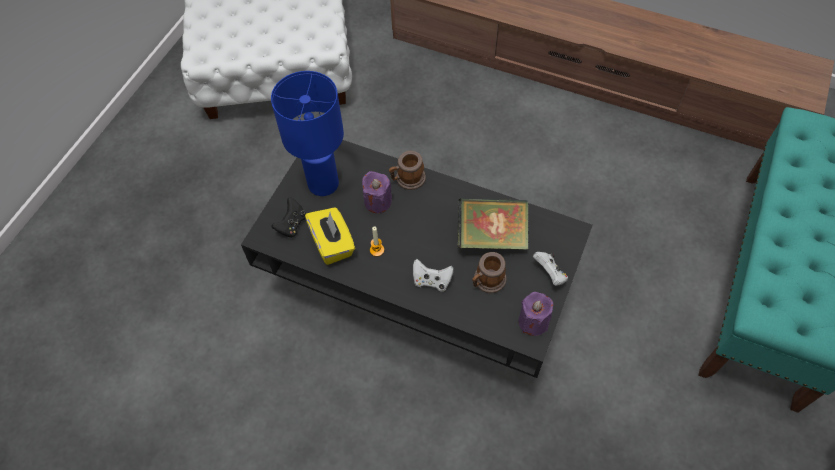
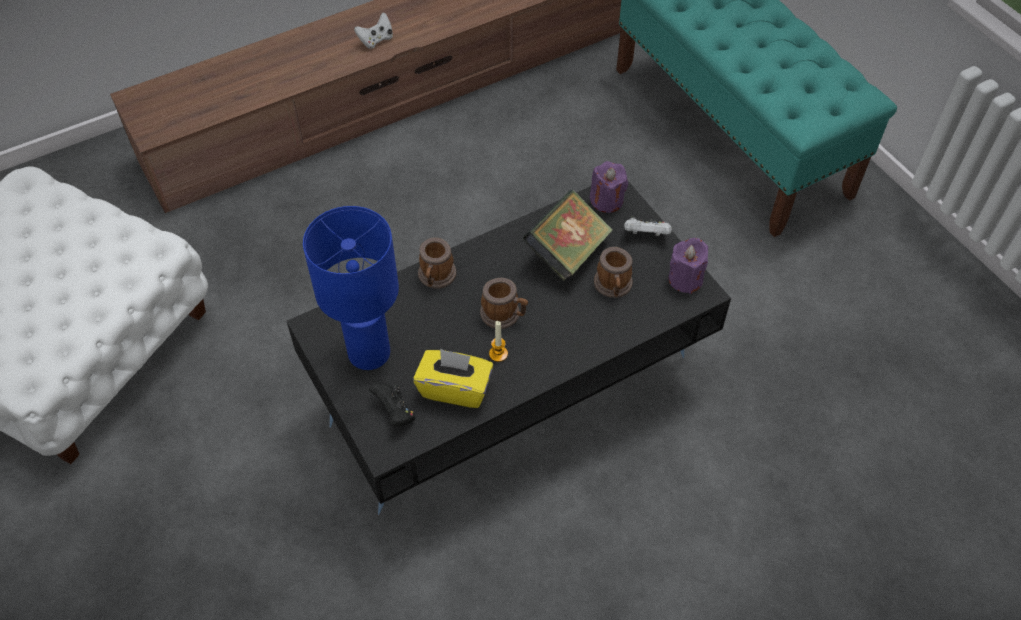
camera: 55 degrees left, 5 degrees down
(377, 202) = (439, 318): purple candle -> purple candle (606, 200)
(410, 234) = (504, 315): none -> mug
(431, 281) = (575, 329): white game controller -> white game controller (376, 40)

